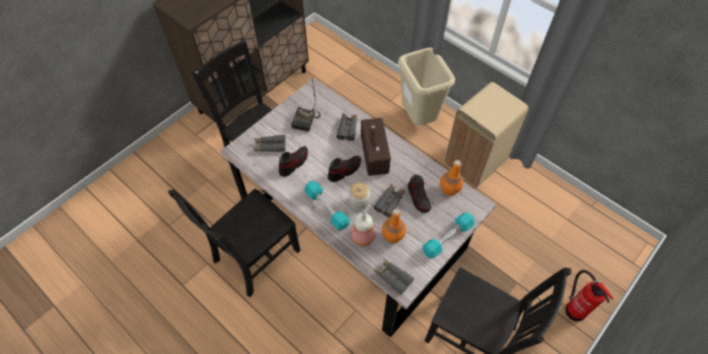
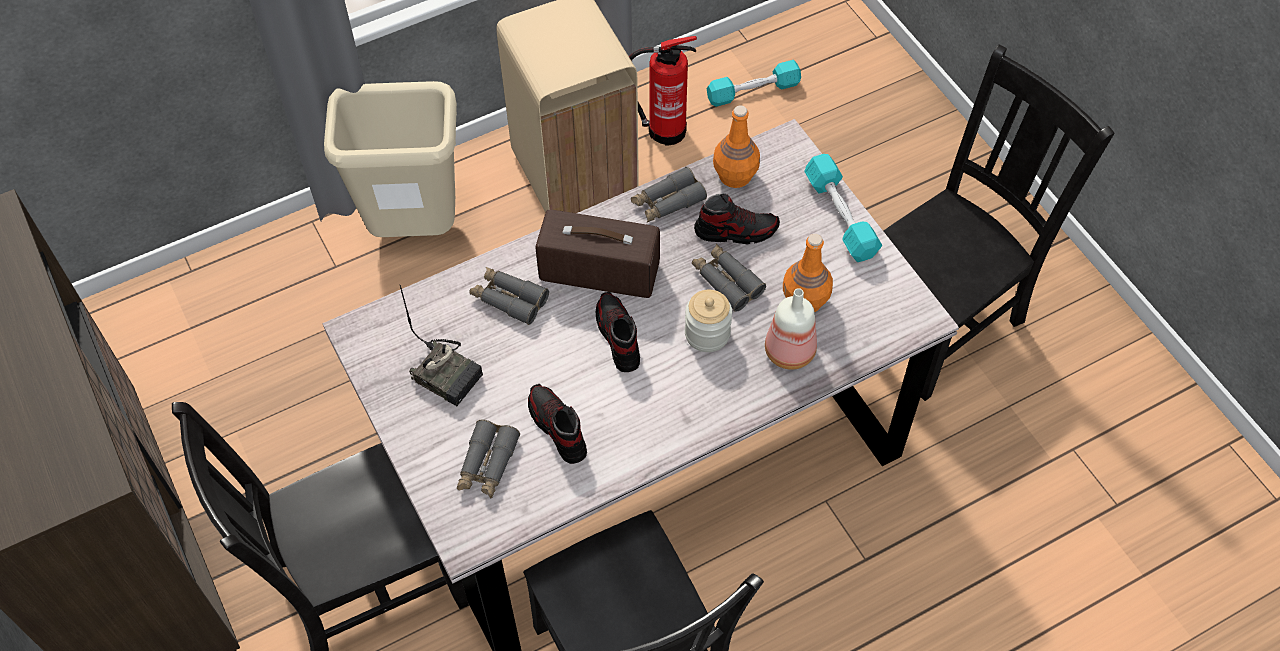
camera: 70 degrees left, 0 degrees up
(327, 209) = (701, 396): turquoise dumbbell -> turquoise dumbbell (753, 91)
(393, 277) = (894, 329): grey binoculars -> grey binoculars (667, 202)
(574, 309) = (932, 152): fire extinguisher -> fire extinguisher (663, 130)

